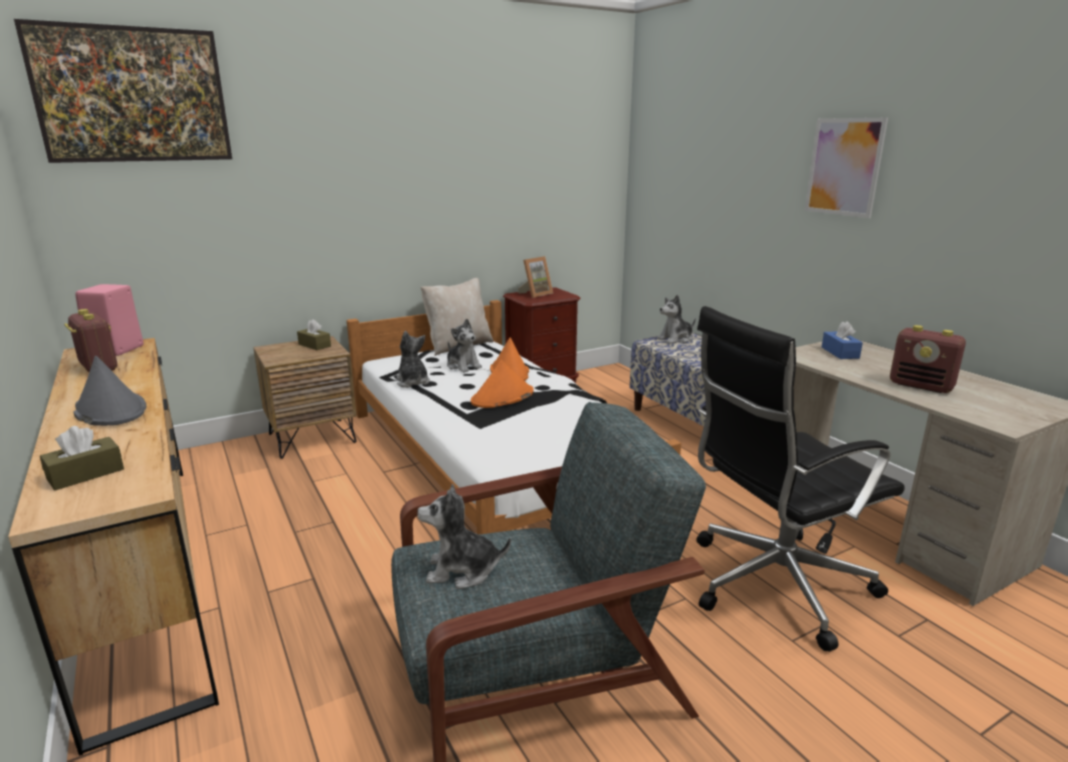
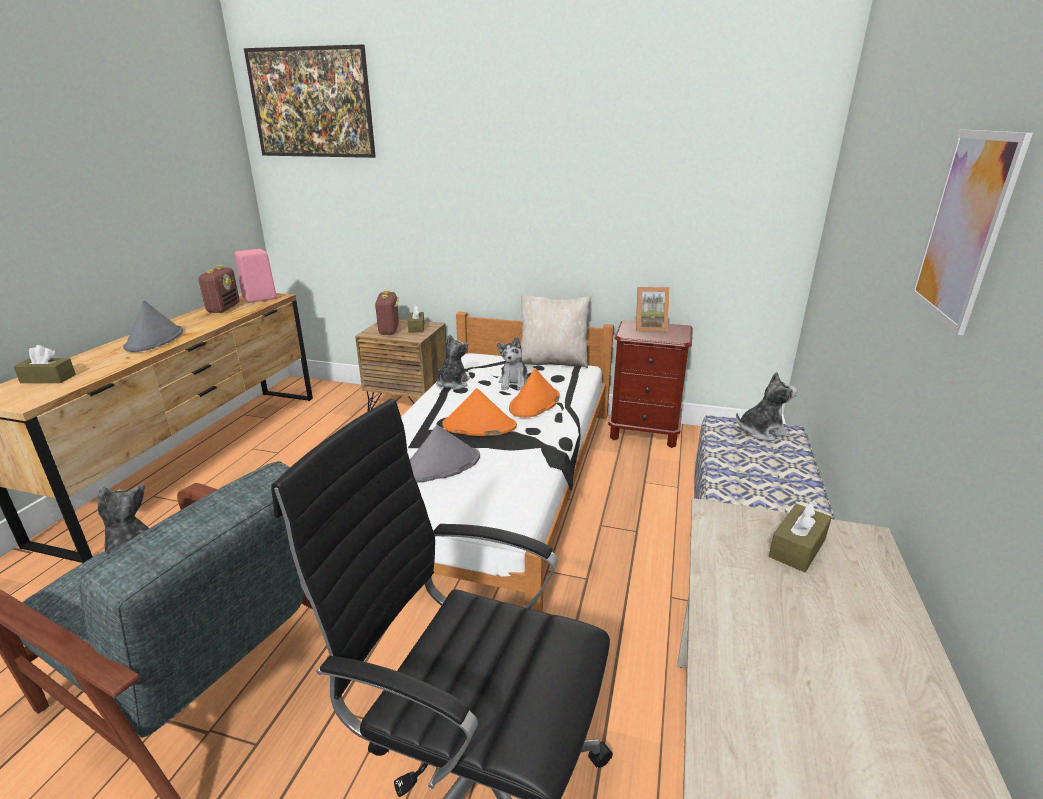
camera: 45 degrees right, 5 degrees up
(530, 427) = (440, 465): none -> grey hat
(676, 339) = (761, 431): plush toy -> plush toy turned 150 degrees clockwise
(840, 352) = (797, 548): blue tissue box -> brown tissue box
(921, 386) = (782, 677): radio -> radio (389, 330)

